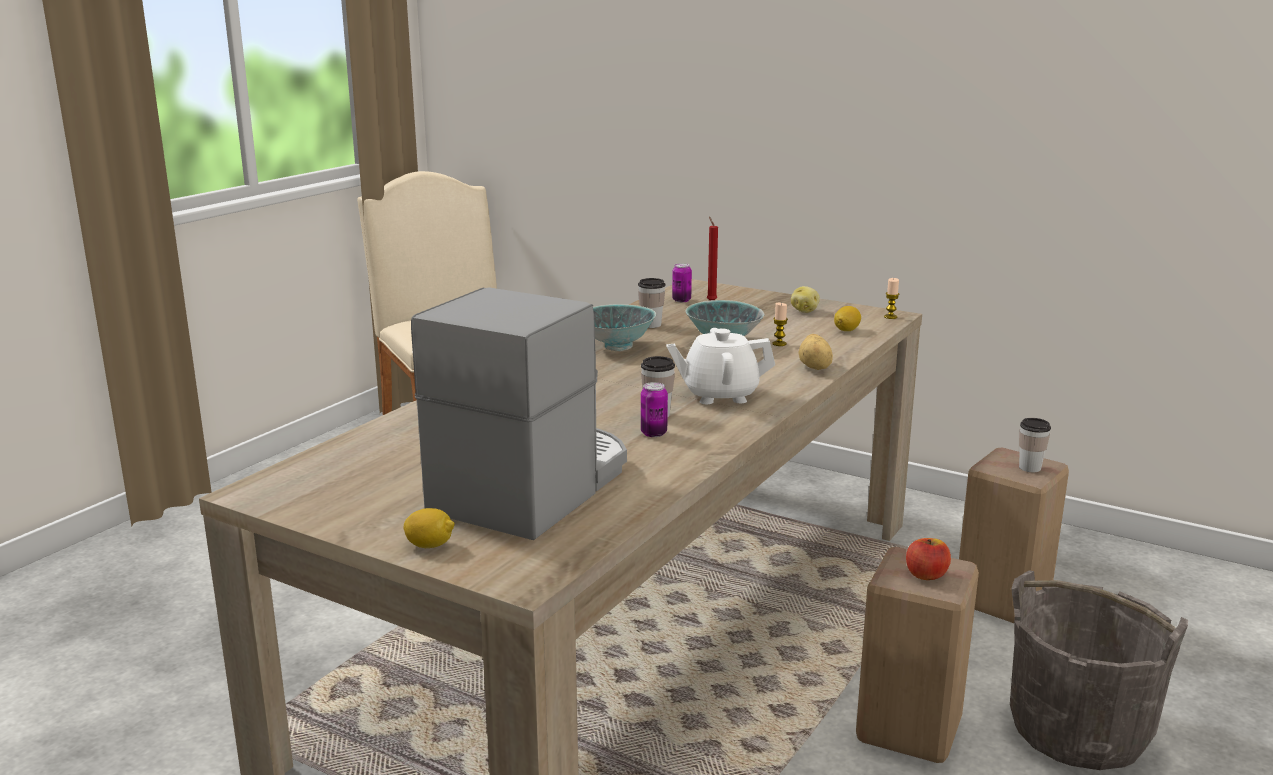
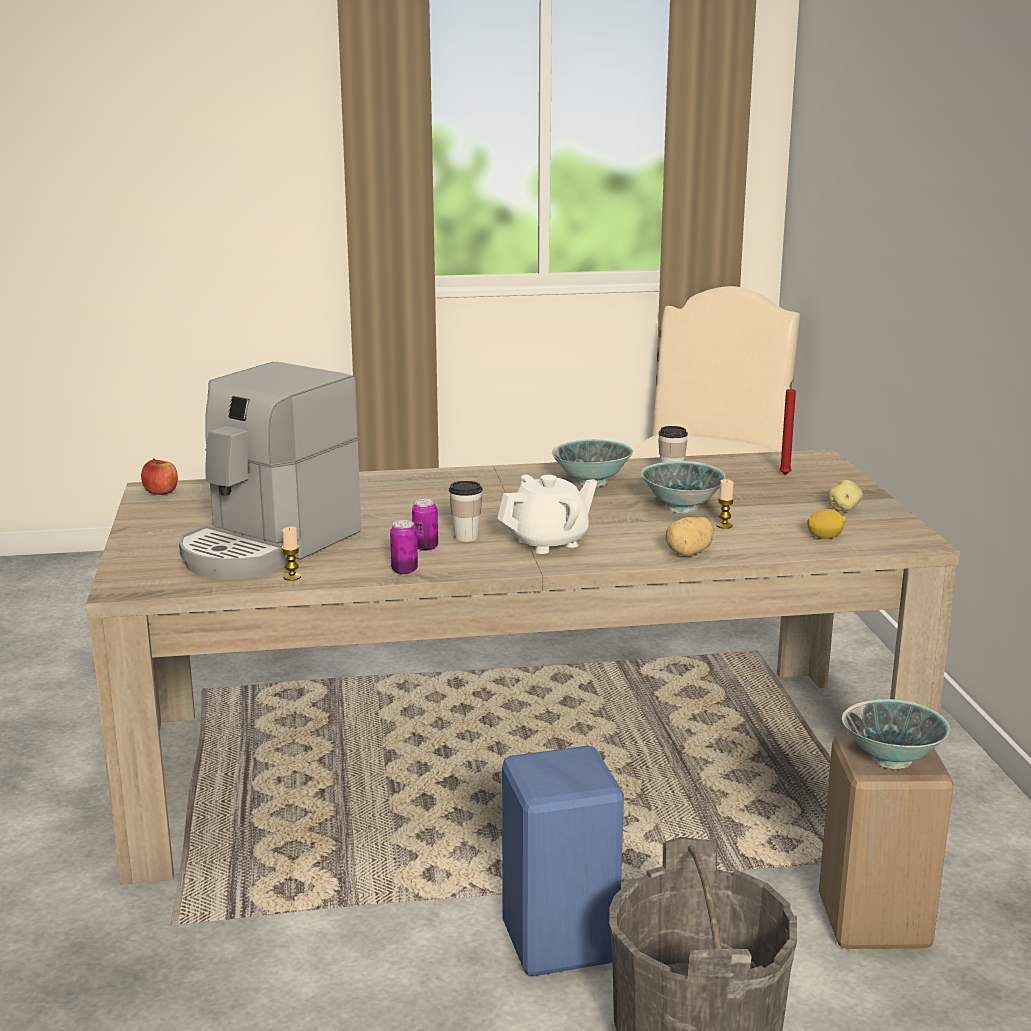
camera: 50 degrees right, 0 degrees up
(430, 545) = (139, 551): lemon -> none
(534, 487) = (268, 546): coffee machine -> coffee machine turned 135 degrees clockwise
(681, 300) = (762, 465): can -> can (404, 570)
(719, 395) = (548, 542): white teapot -> white teapot turned 105 degrees clockwise
(890, 317) = (912, 542): candle -> candle (292, 577)
(911, 732) = (557, 945): beige stool -> blue stool
(926, 575) = (553, 774): apple -> apple (161, 492)
(1030, 468) = (892, 761): cup -> bowl

